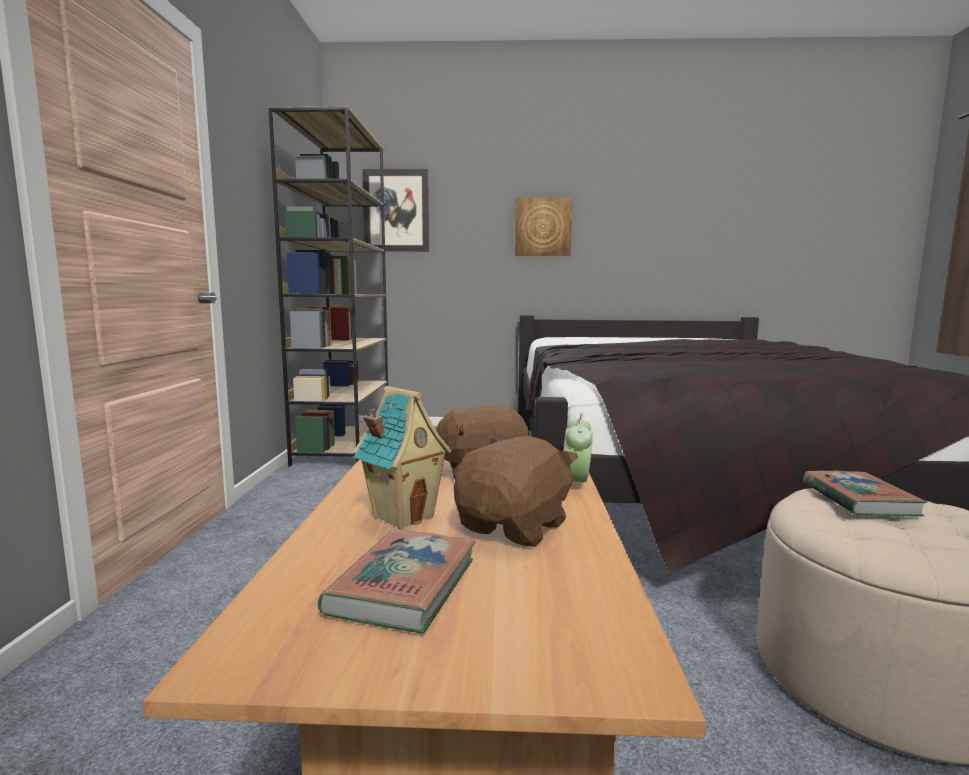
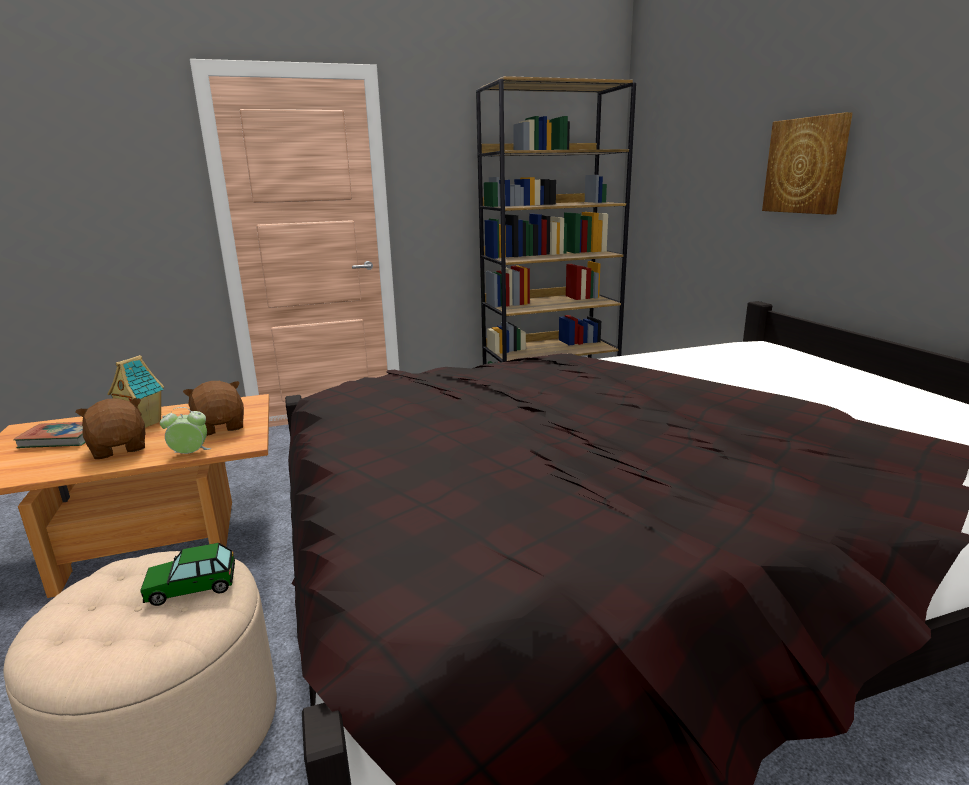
camera: 70 degrees right, 10 degrees up
(396, 211) = (668, 151): picture -> none
(515, 527) = (120, 448): brown plush toy -> brown plush toy turned 135 degrees counterclockwise
(858, 499) = (192, 586): book -> toy car

